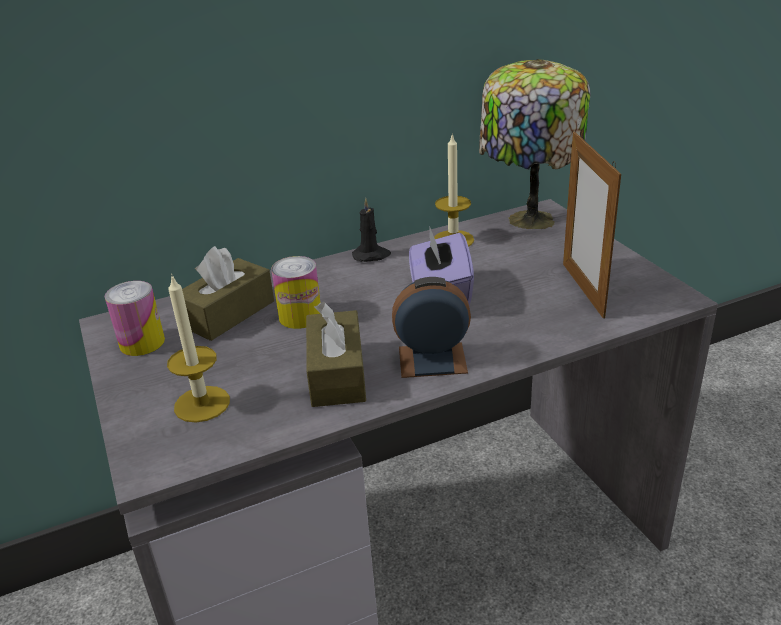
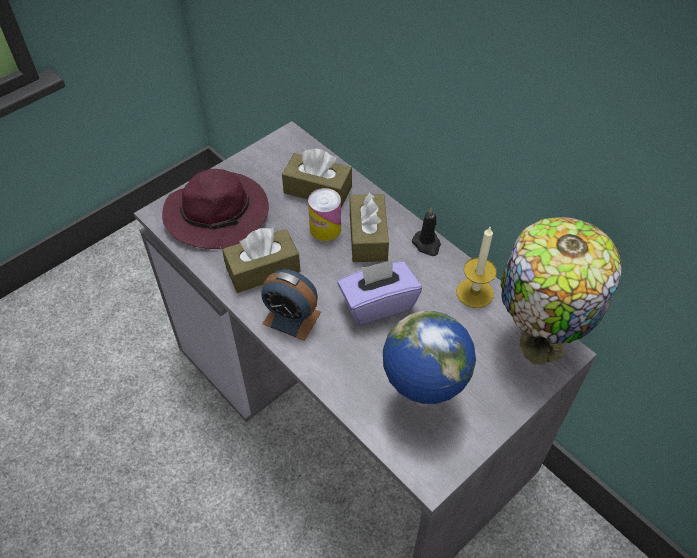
camera: 70 degrees right, 20 degrees up
(142, 343) = (273, 161): can -> none
(202, 404) = (219, 214): candle -> purple hat
(335, 289) = (368, 237): none -> brown tissue box
(432, 360) = (292, 318): alarm clock -> alarm clock turned 135 degrees clockwise
(583, 289) = (420, 401): picture frame -> globe

